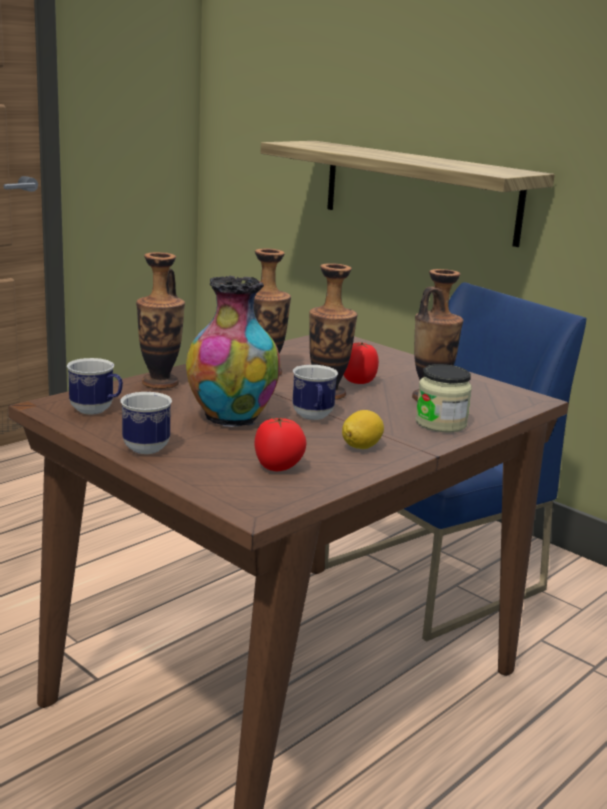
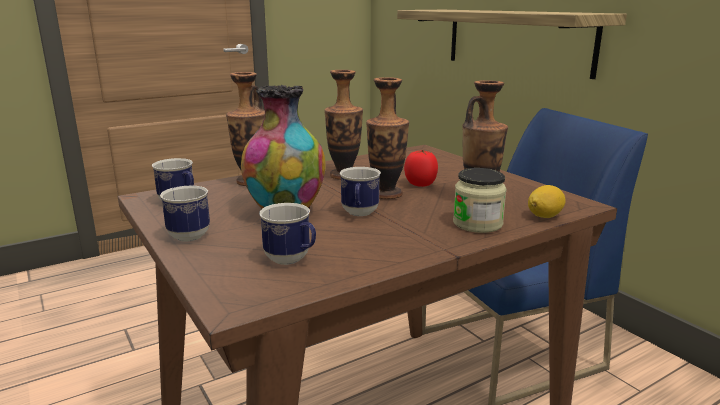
camera: 15 degrees right, 0 degrees up
(278, 467) = (292, 260): tomato -> mug
(361, 446) = (386, 243): lemon -> lemon (544, 216)

